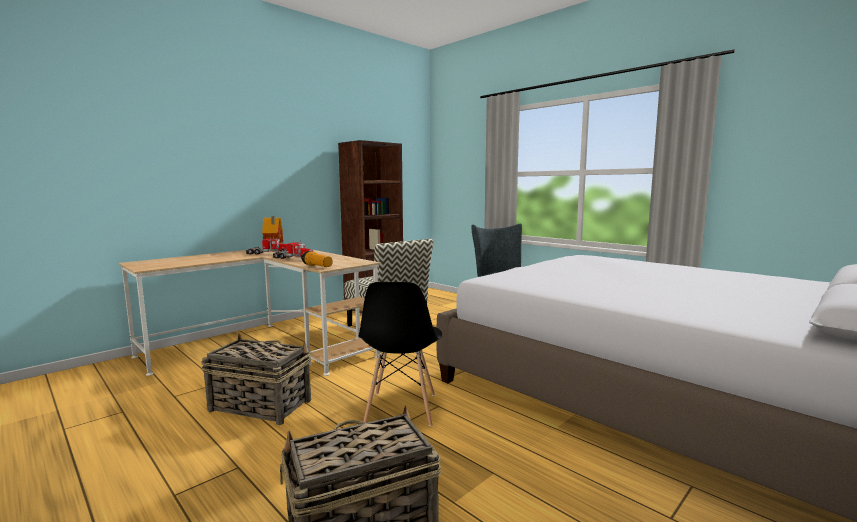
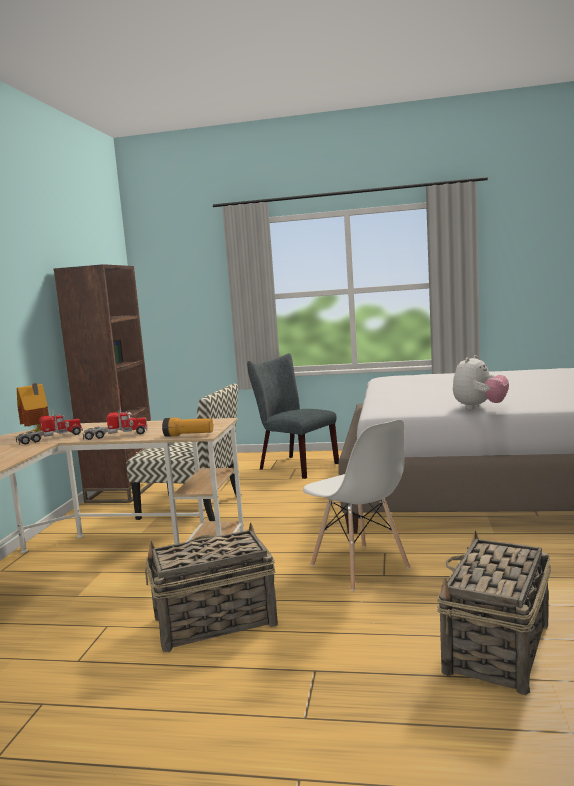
camera: 35 degrees left, 0 degrees up
(401, 409) = (360, 567): black chair -> white chair
(562, 294) = (479, 408): none -> plush toy

